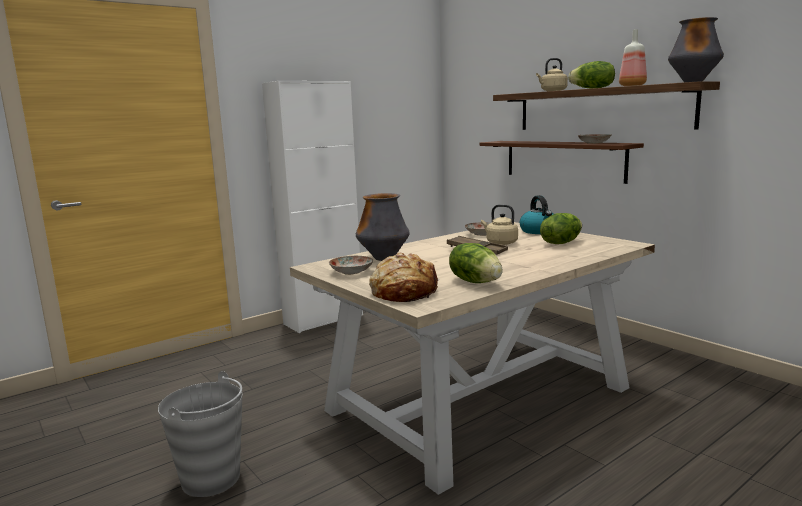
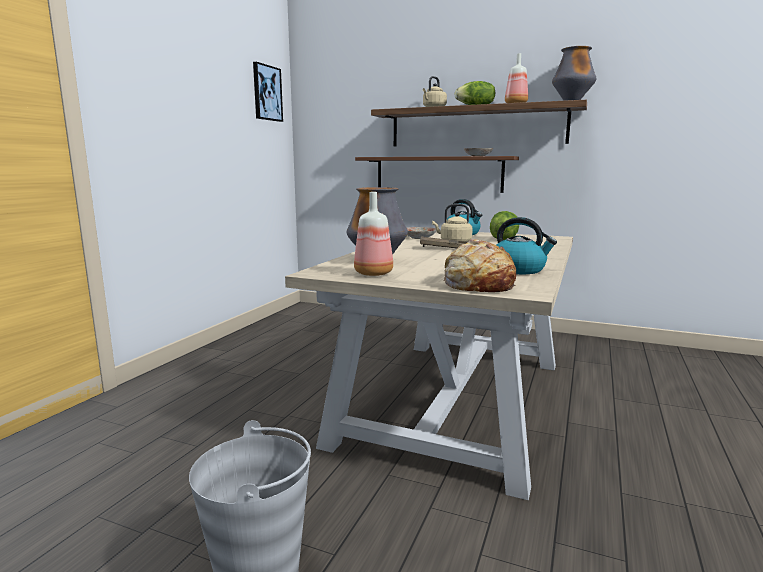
camera: 30 degrees left, 0 degrees up
(323, 319) = (208, 354): white cabinet -> none
(352, 272) = (374, 273): plate -> bottle
(408, 82) = (267, 93): none -> picture
(475, 281) = (518, 270): lettuce -> kettle

